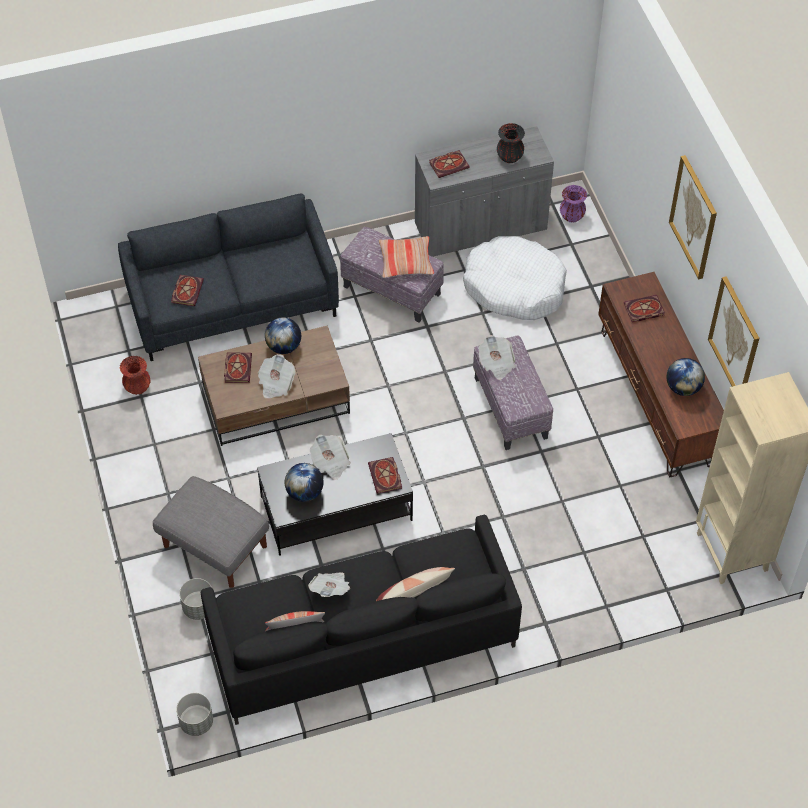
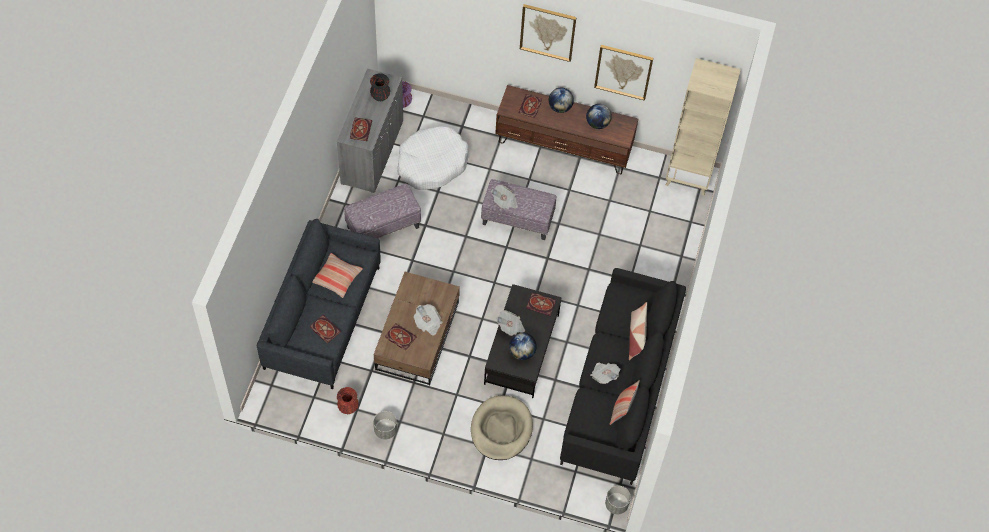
camera: 60 degrees left, 5 degrees up
(198, 607) = (538, 461): grey planter -> grey planter (385, 430)
(214, 546) = (501, 429): grey ottoman -> beige dog bed
(284, 346) = (403, 303): globe -> globe (560, 107)
(406, 262) = (392, 201): pillow -> pillow (337, 278)

